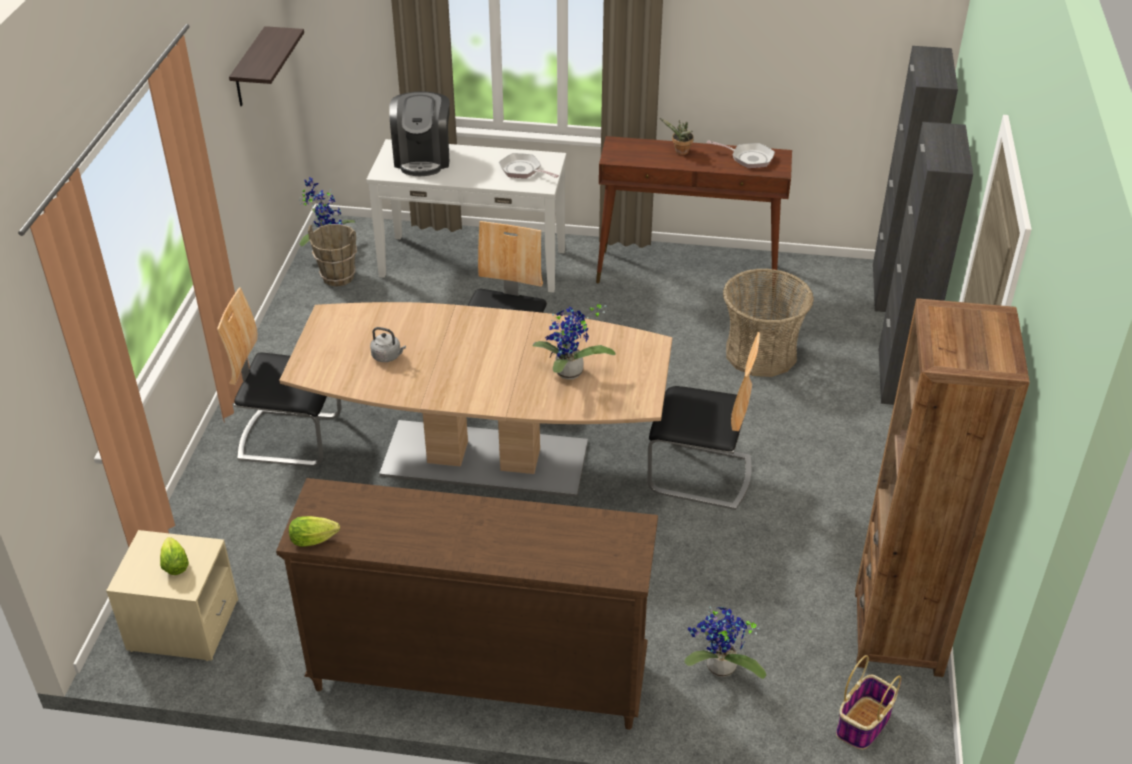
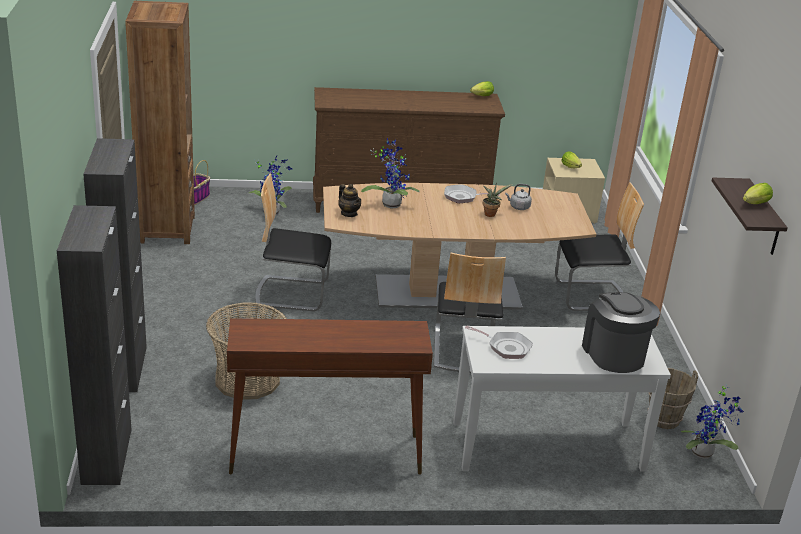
camera: 165 degrees right, 10 degrees down
(266, 47) = (754, 204): none -> lettuce
(634, 359) = (349, 213): none -> teapot
(680, 152) = (347, 338): potted plant -> potted plant (491, 214)
(748, 158) = (274, 337): frying pan -> frying pan (463, 197)

